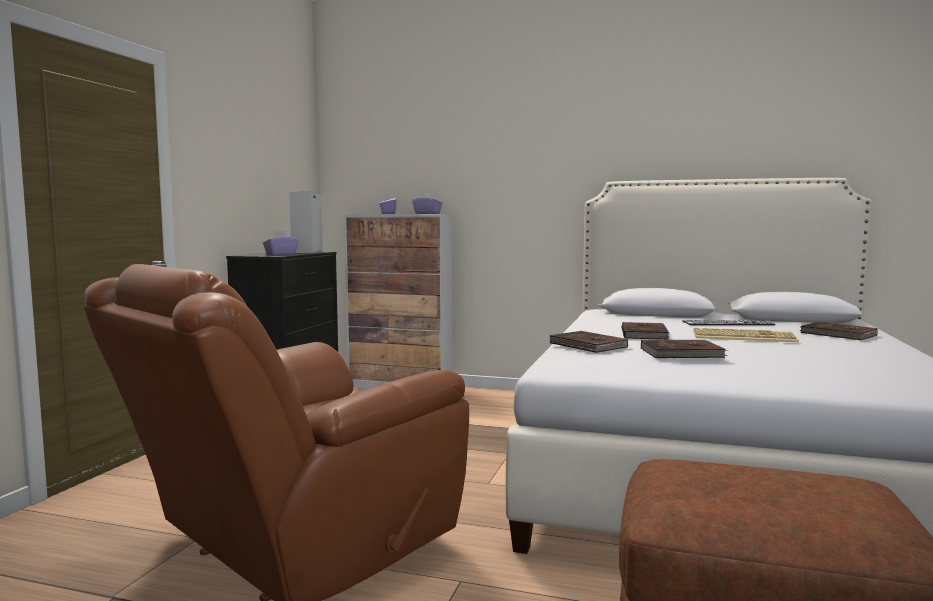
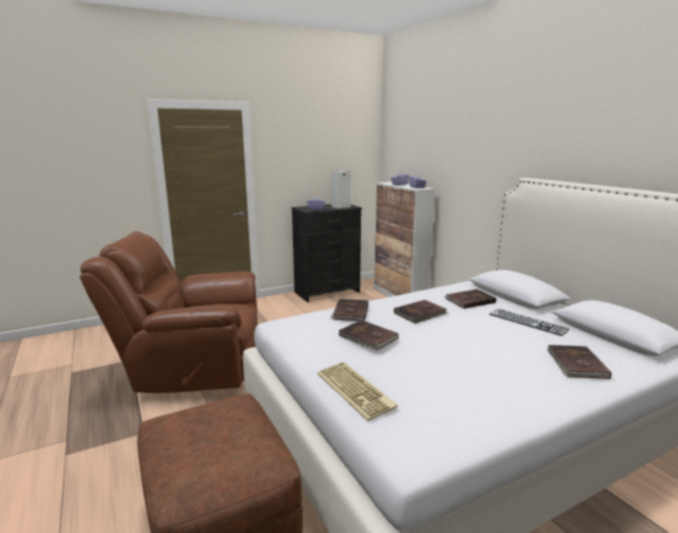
camera: 45 degrees right, 10 degrees up
(642, 321) = (469, 300): none -> brown book
(744, 337) = (476, 339): keyboard -> keyboard (356, 390)

